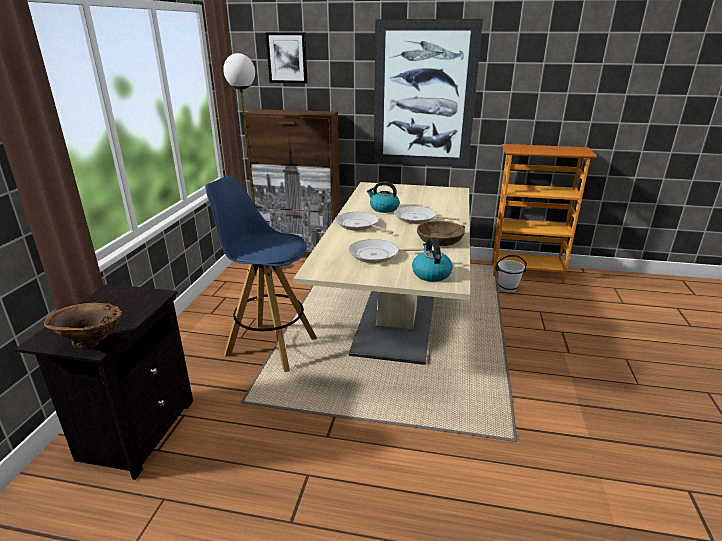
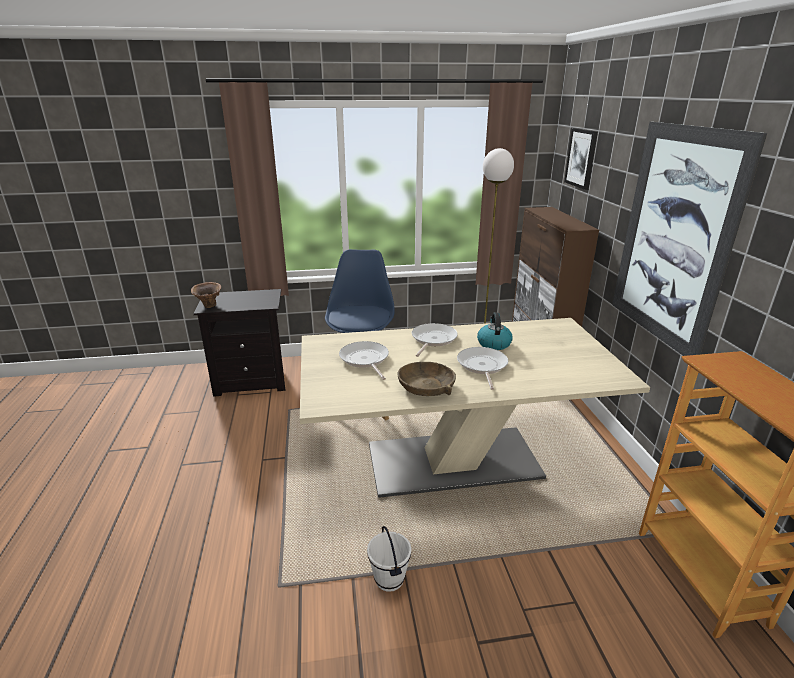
camera: 70 degrees right, 0 degrees up
(431, 274) = (335, 392): kettle -> none
(507, 288) = (616, 555): white bucket -> white bucket (390, 579)

